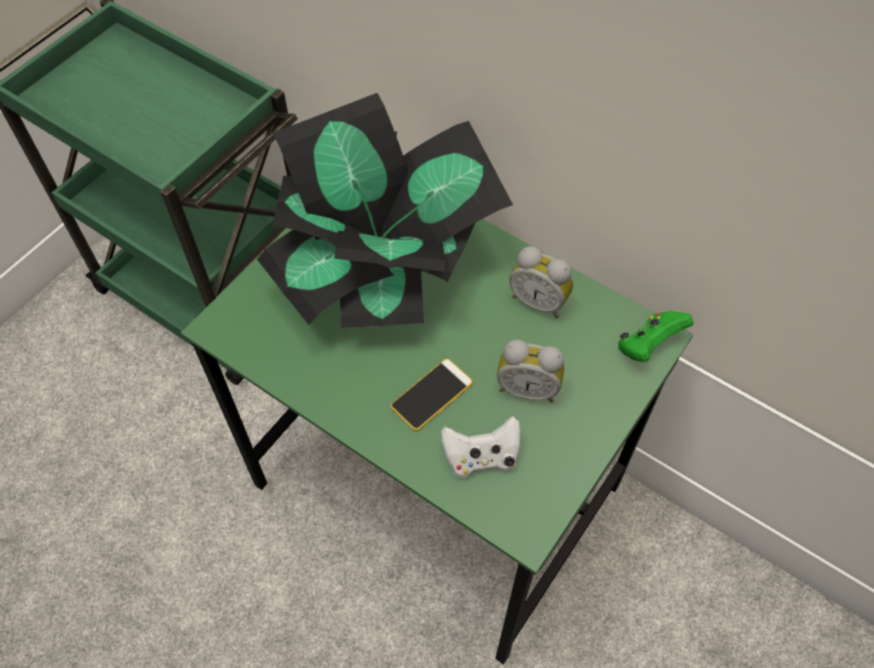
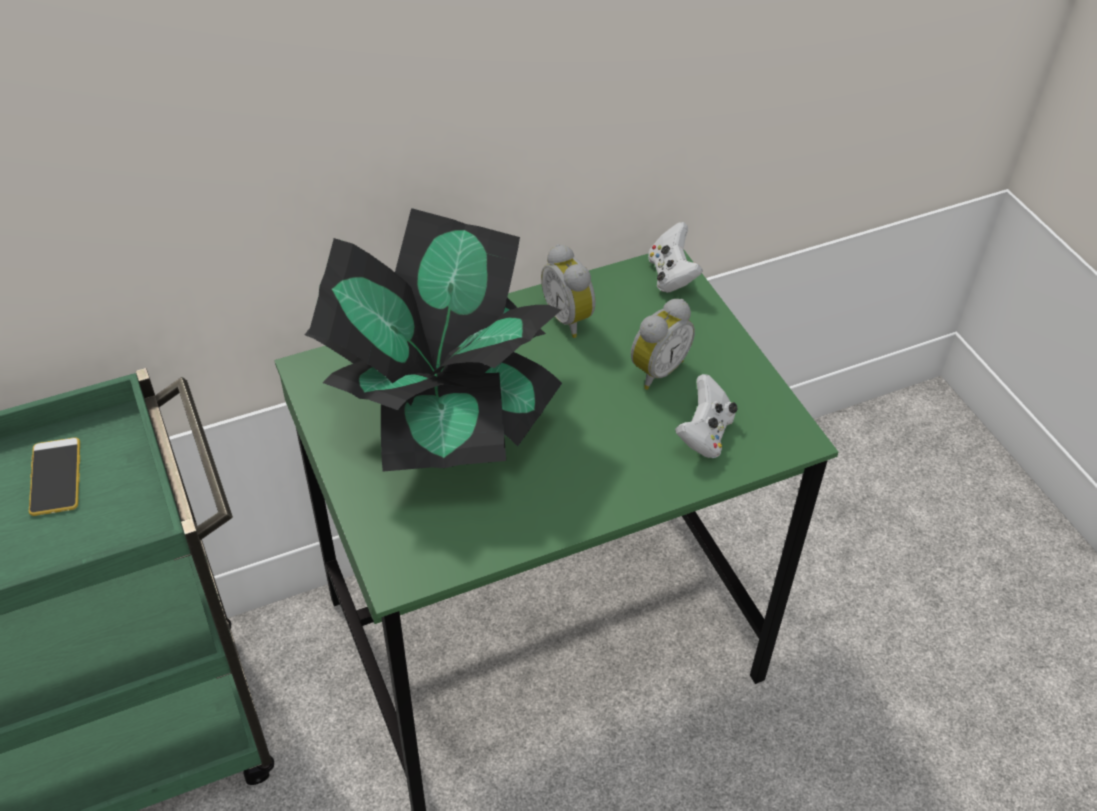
camera: 60 degrees left, 10 degrees down
(431, 395) = (614, 439): phone -> phone (55, 477)
(539, 301) = (570, 318): alarm clock -> alarm clock turned 90 degrees clockwise
(648, 346) = (671, 275): green game controller -> white game controller

